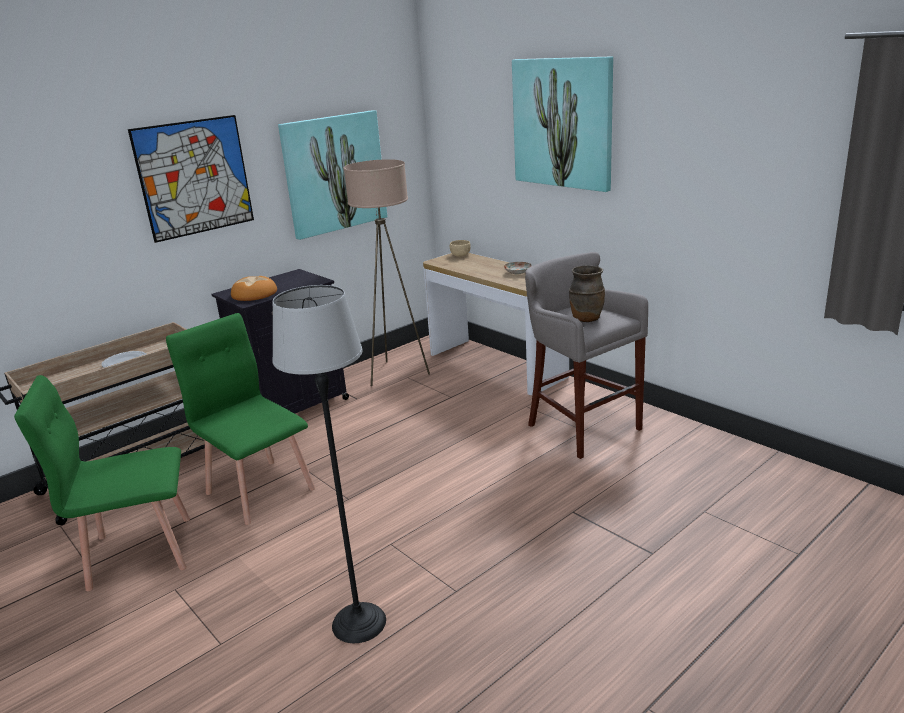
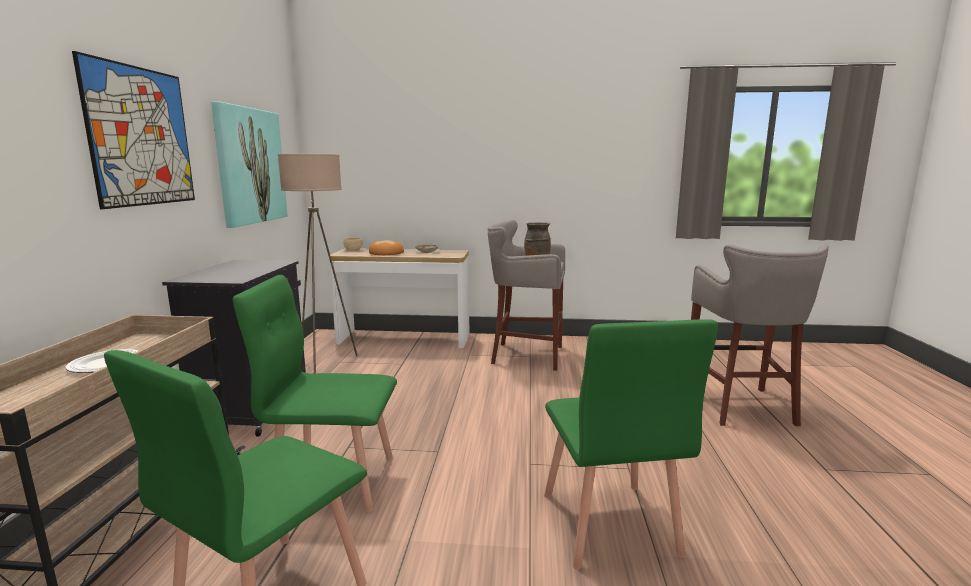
camera: 45 degrees left, 10 degrees down
(254, 294) = (228, 275): bread -> bread (386, 253)
(358, 622) = (608, 524): floor lamp -> green chair
(563, 123) = (460, 130): picture -> none
(708, 597) = (741, 407): none -> grey stool

